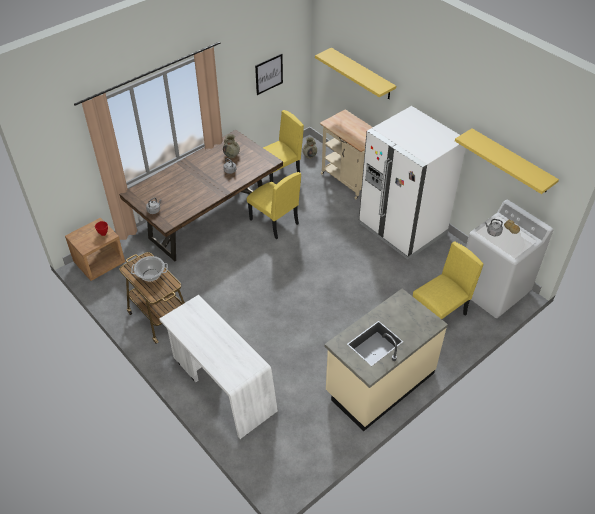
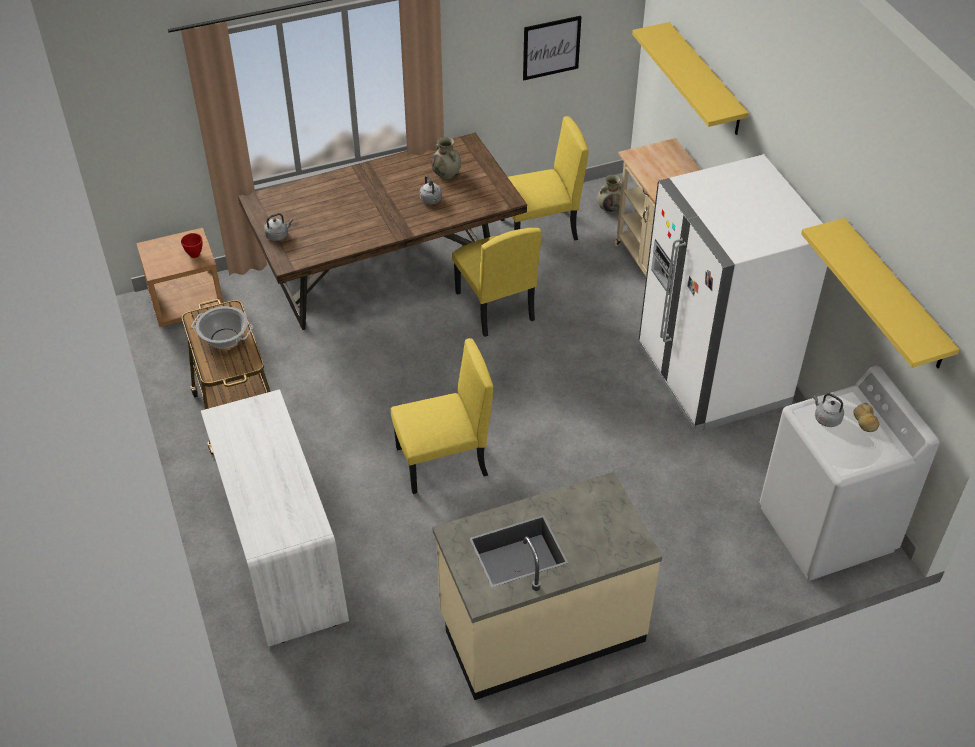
camera: 20 degrees right, 0 degrees up
(439, 314) = (705, 543): yellow chair -> yellow chair (442, 462)

